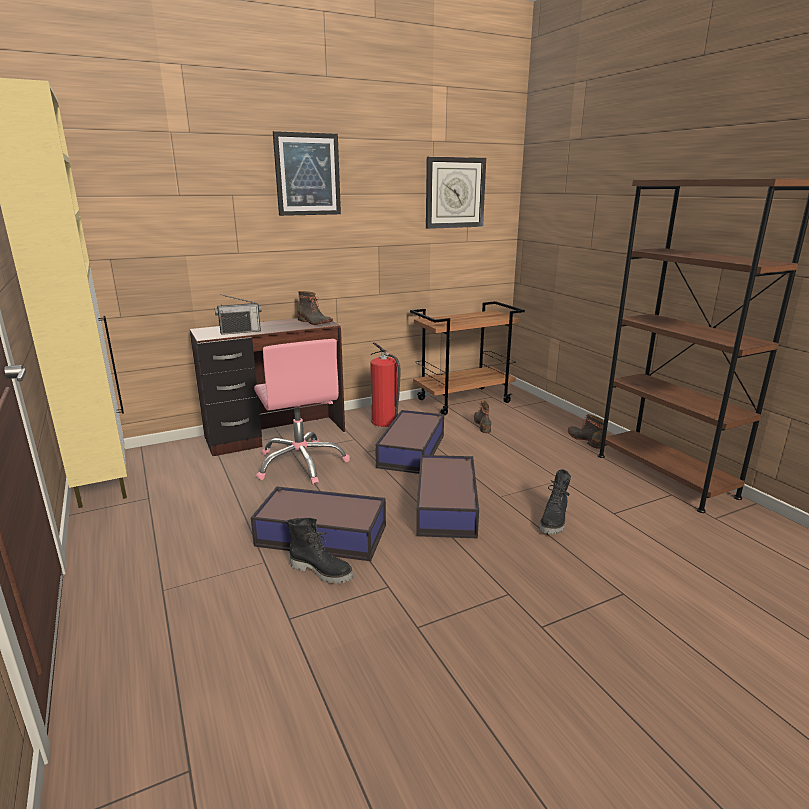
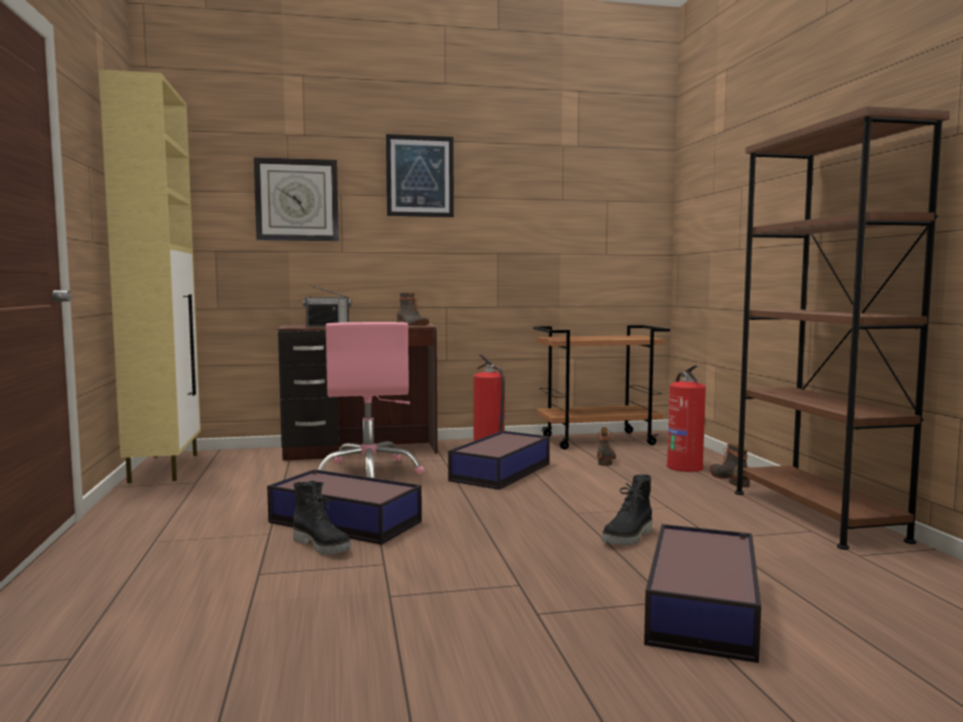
camera: 15 degrees right, 15 degrees down
(447, 505) = (506, 514): storage box -> storage box (703, 607)
(455, 193) = (589, 200): wall clock -> wall clock (297, 200)
(545, 428) = (684, 467): none -> fire extinguisher

